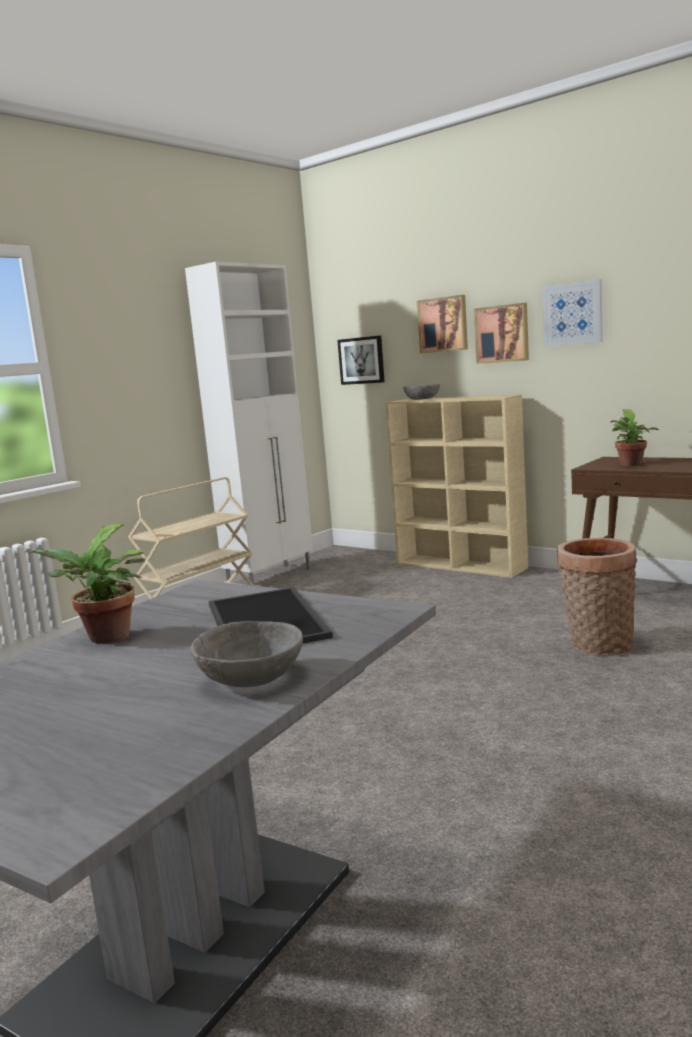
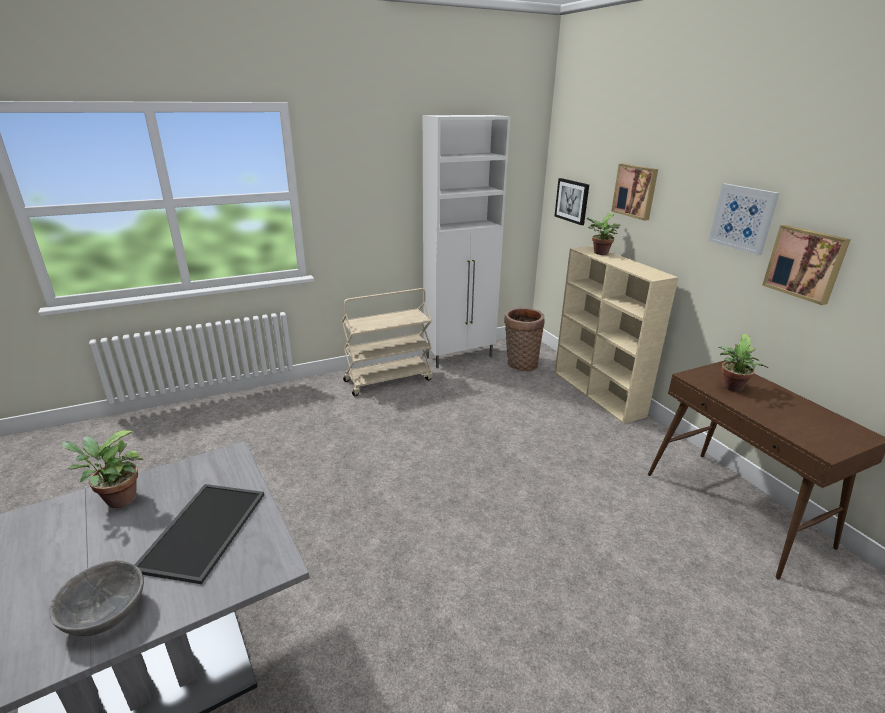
camera: 25 degrees right, 15 degrees up
(421, 399) = (599, 253): grey bowl -> potted plant
(502, 333) = (679, 216): picture -> picture (805, 263)
(598, 646) = (616, 540): basket -> basket (520, 364)

